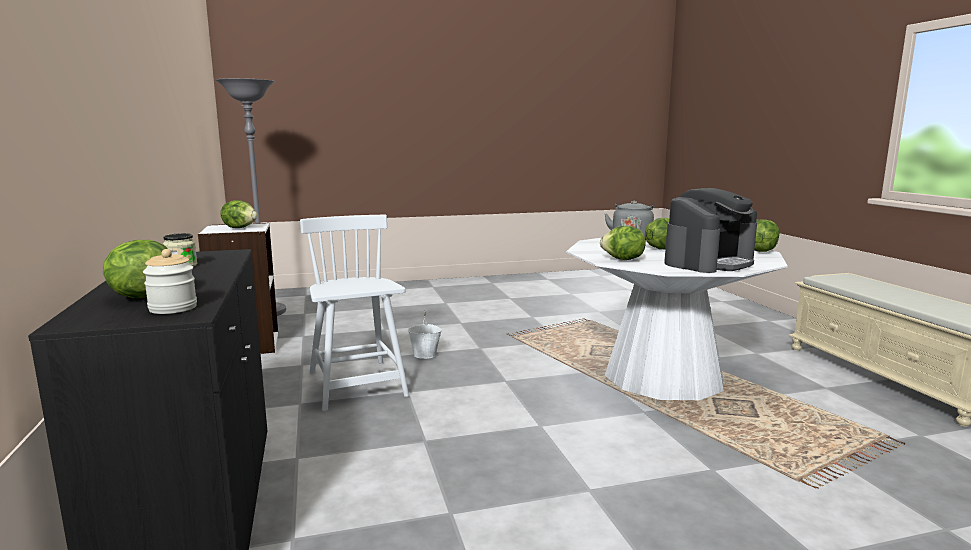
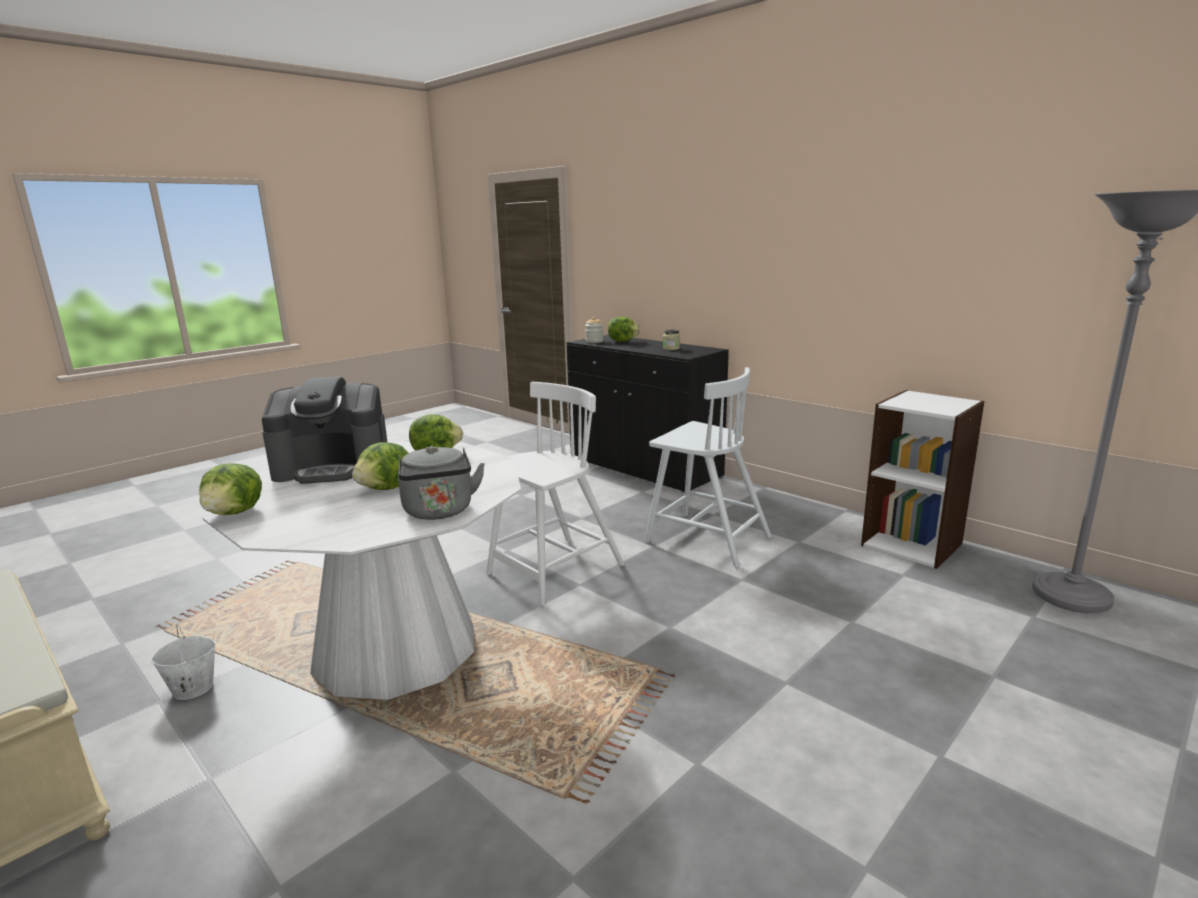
camera: 150 degrees right, 5 degrees up
(240, 228) = (926, 403): lettuce -> none
(425, 355) = (713, 592): white bucket -> white bucket (192, 688)
(515, 395) = (554, 571): none -> white chair
(709, 262) = (333, 467): coffee machine -> coffee machine turned 120 degrees counterclockwise

